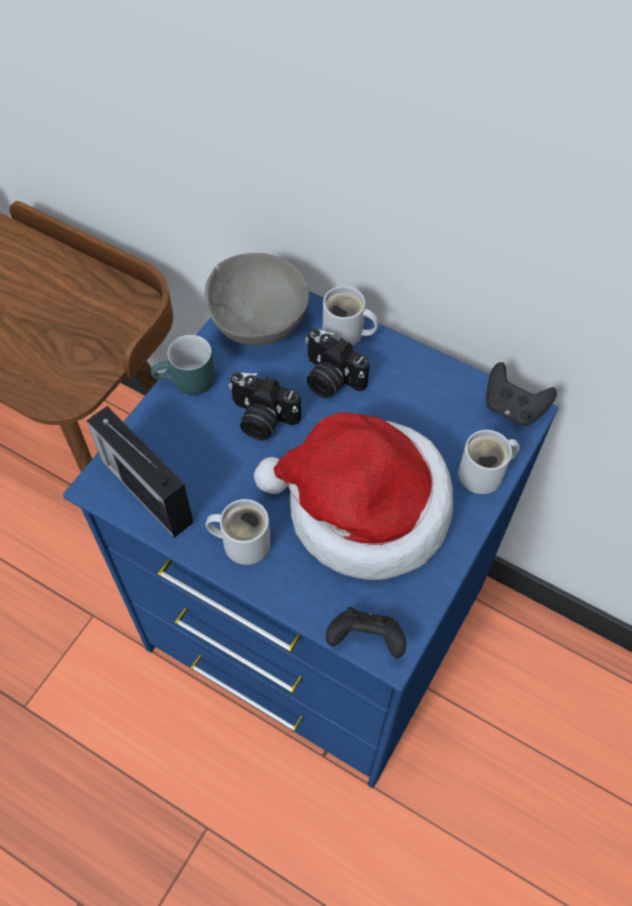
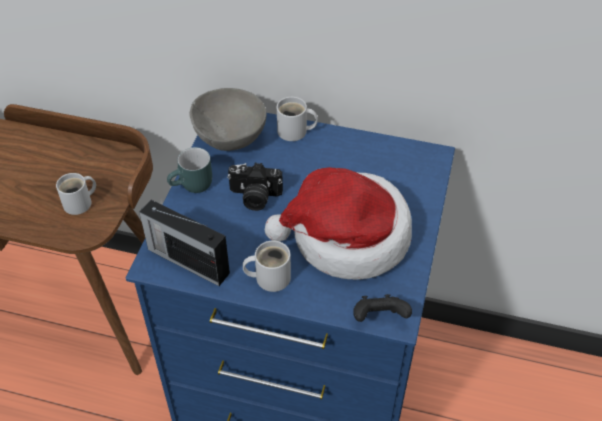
camera: 15 degrees left, 10 degrees down
(329, 379) = (293, 162): camera -> none
(485, 474) = (422, 197): white mug -> white mug (80, 203)
(512, 408) = (425, 154): black game controller -> none

